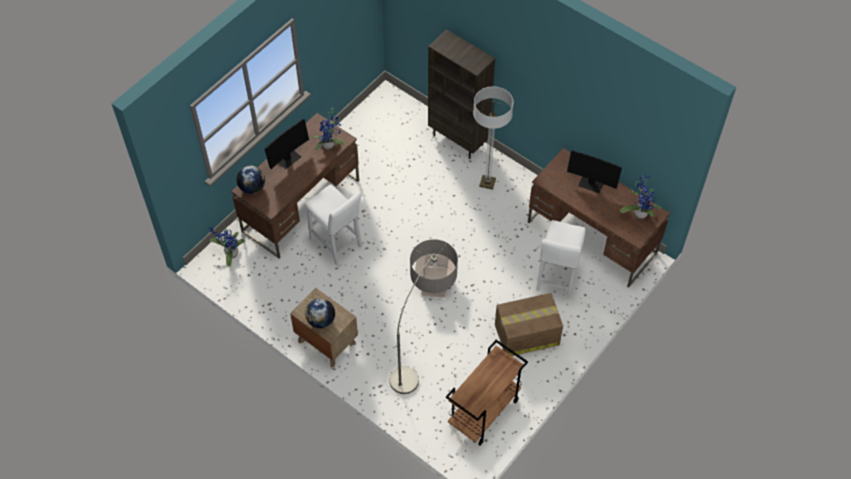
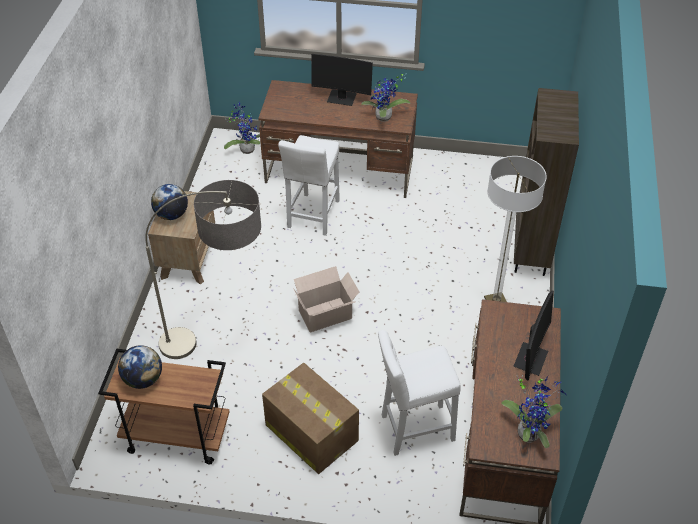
camera: 60 degrees right, 10 degrees down
(252, 187) = (286, 90): globe -> globe (143, 379)
(591, 183) = (530, 359): monitor -> monitor turned 150 degrees counterclockwise

